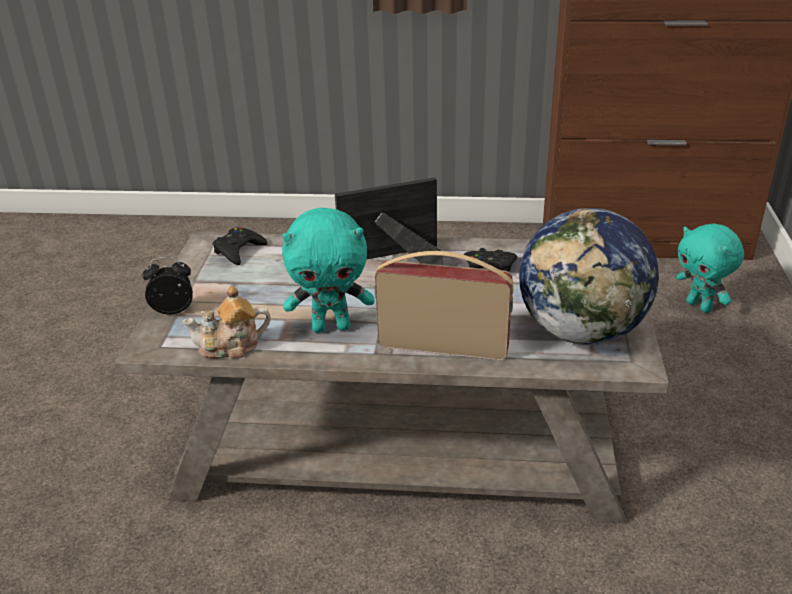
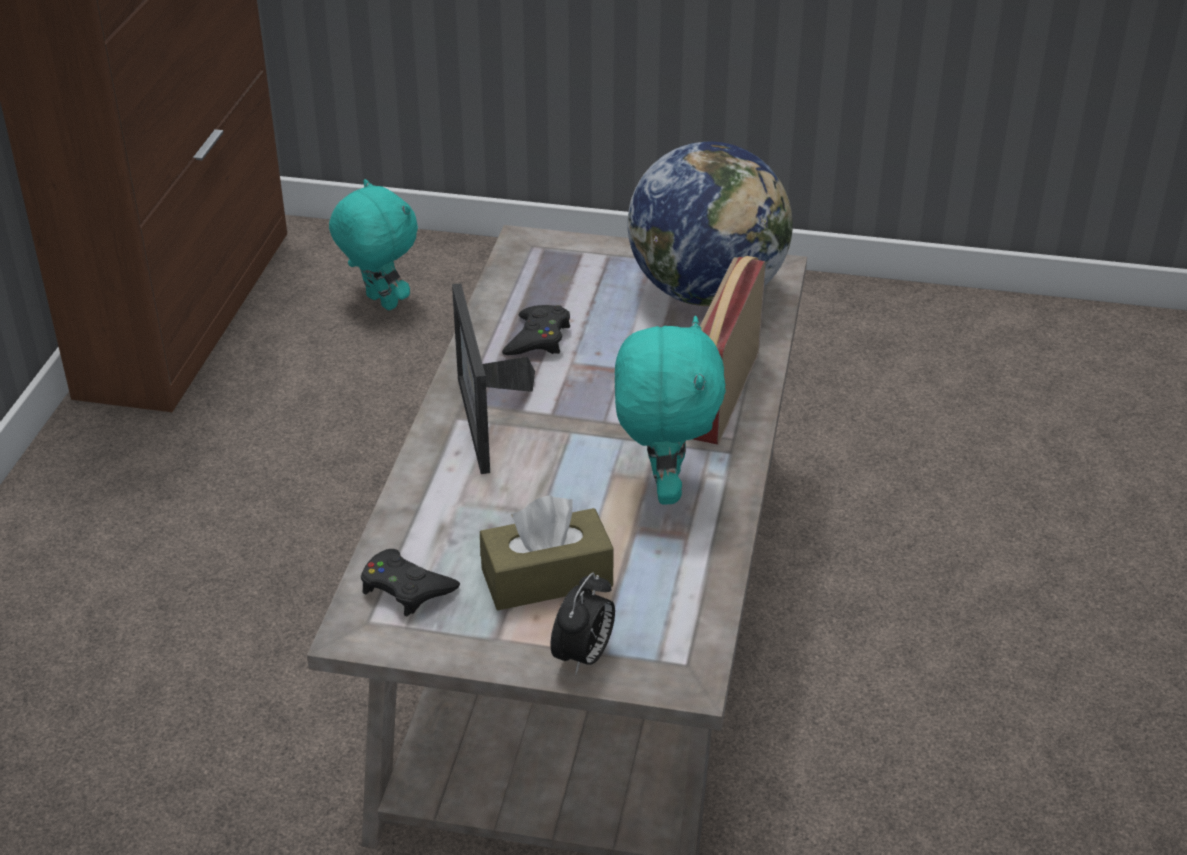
camera: 85 degrees left, 5 degrees up
(174, 310) = (584, 657): alarm clock -> alarm clock turned 150 degrees counterclockwise
(231, 347) = (698, 586): teapot -> none
(243, 292) = (547, 578): none -> brown tissue box
(700, 306) = (379, 302): turquoise plush toy -> turquoise plush toy turned 105 degrees counterclockwise

